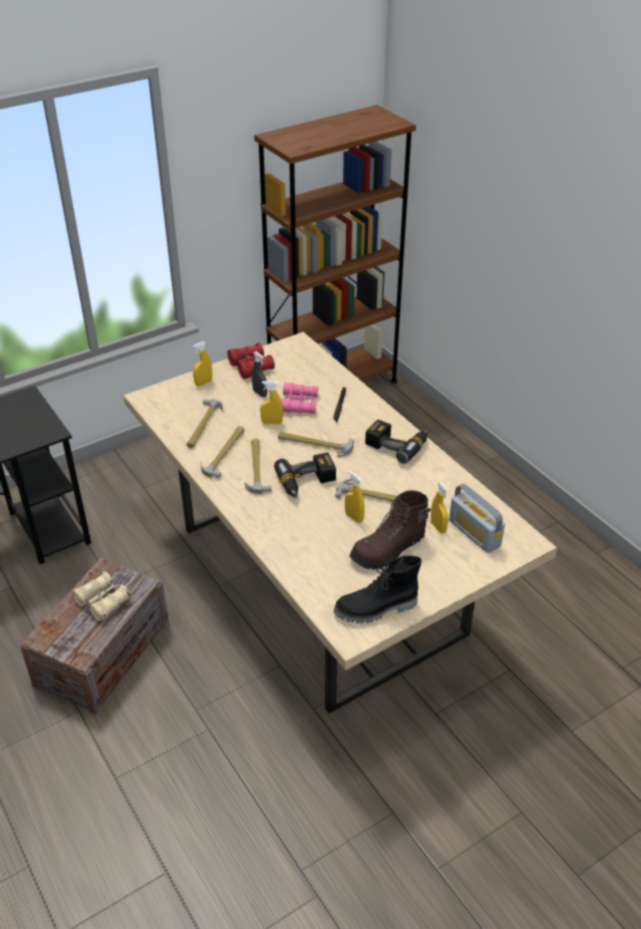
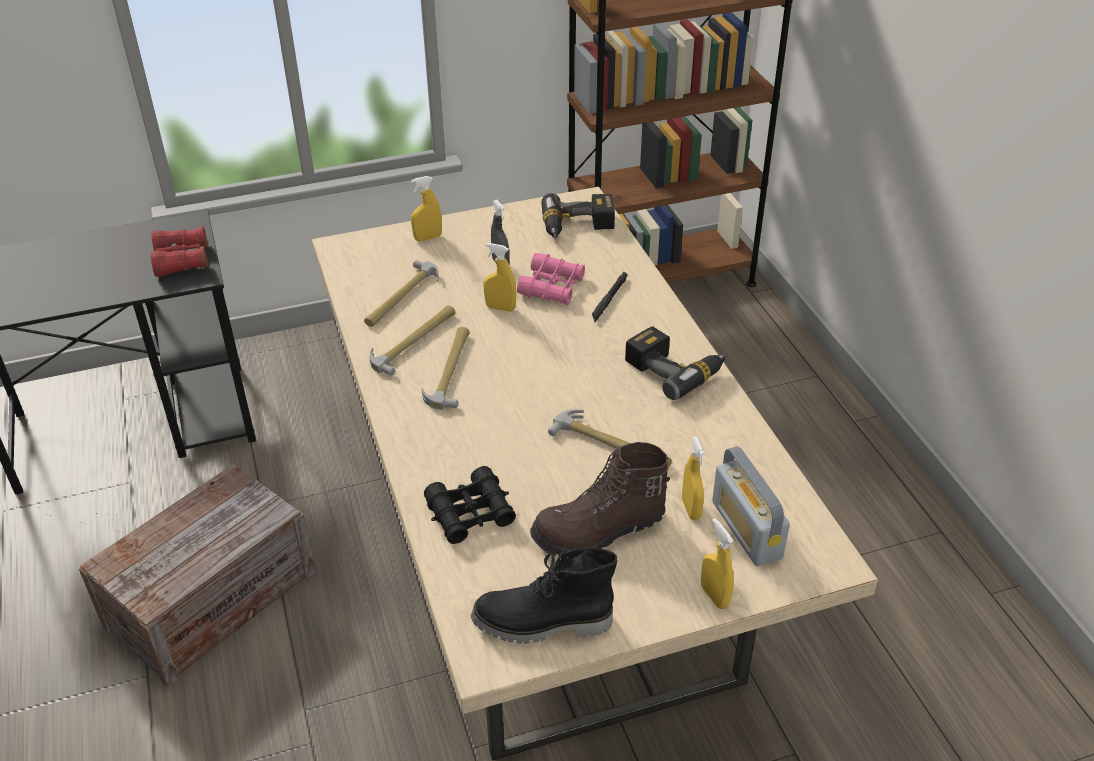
camera: 15 degrees right, 0 degrees up
(103, 602) = (211, 527): beige binoculars -> none
(251, 367) = (503, 225): red binoculars -> red binoculars (181, 261)
(306, 554) = (470, 513): none -> black binoculars
(307, 483) = (516, 405): power drill -> power drill (578, 227)
(315, 444) = (550, 349): hammer -> none
(354, 517) = (565, 470): yellow spray bottle -> yellow spray bottle (714, 596)

